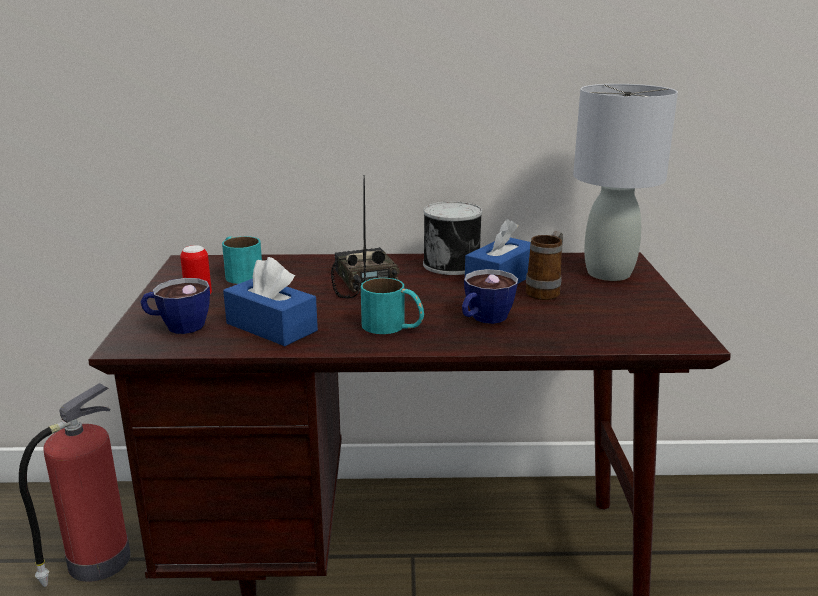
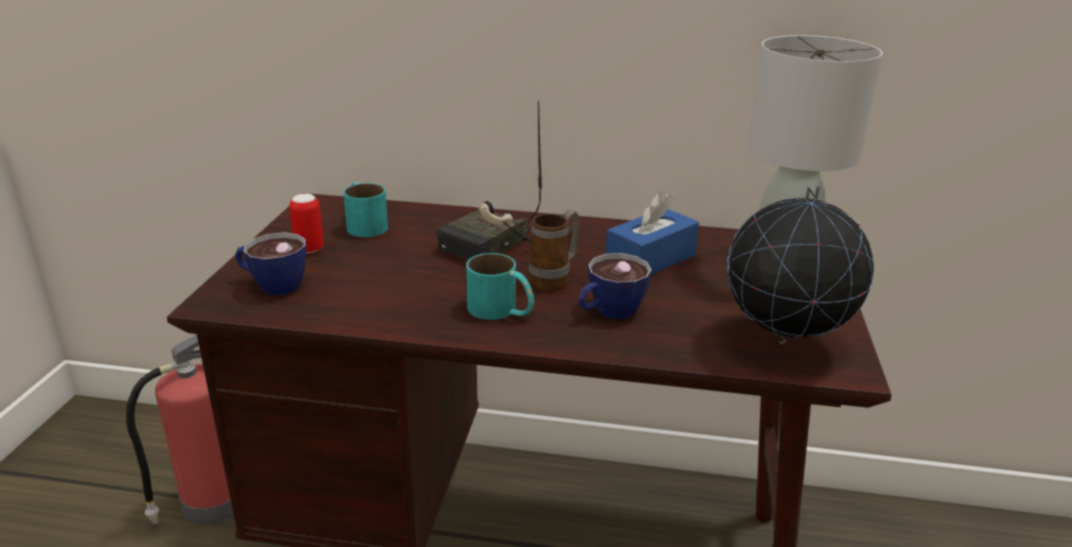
camera: 10 degrees right, 5 degrees up
(271, 327) = (369, 297): blue tissue box -> none
(361, 281) = (491, 247): radio -> radio turned 135 degrees counterclockwise
(453, 264) = (603, 233): can -> none
(546, 291) = (697, 281): mug -> mug (555, 279)
(635, 328) = (784, 344): none -> globe

